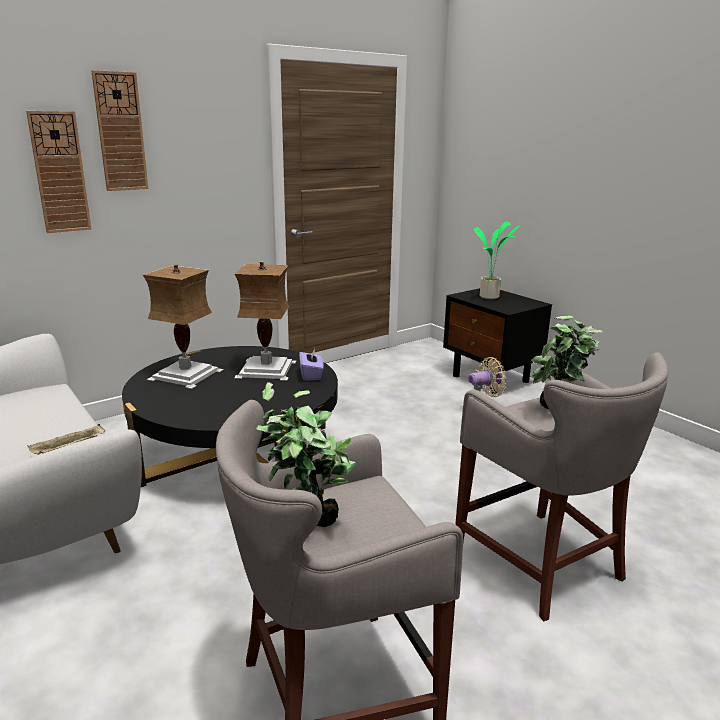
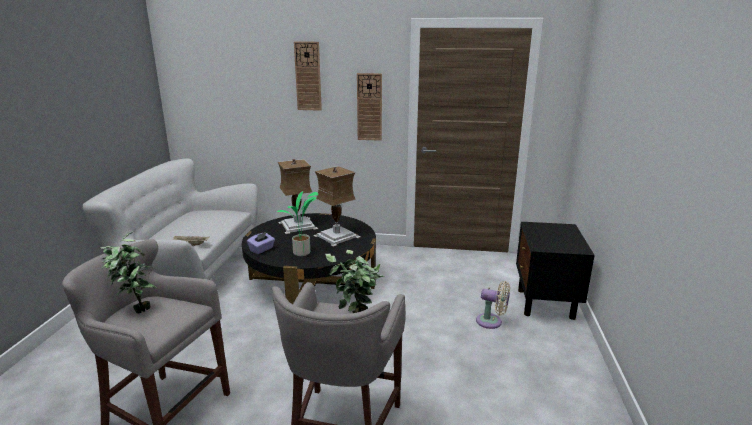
camera: 45 degrees right, 0 degrees up
(60, 172) = (274, 98): wall clock -> wall clock (369, 107)
(311, 375) = (351, 248): purple tissue box -> purple tissue box (262, 249)
(490, 297) = (553, 233): potted plant -> potted plant (302, 253)

